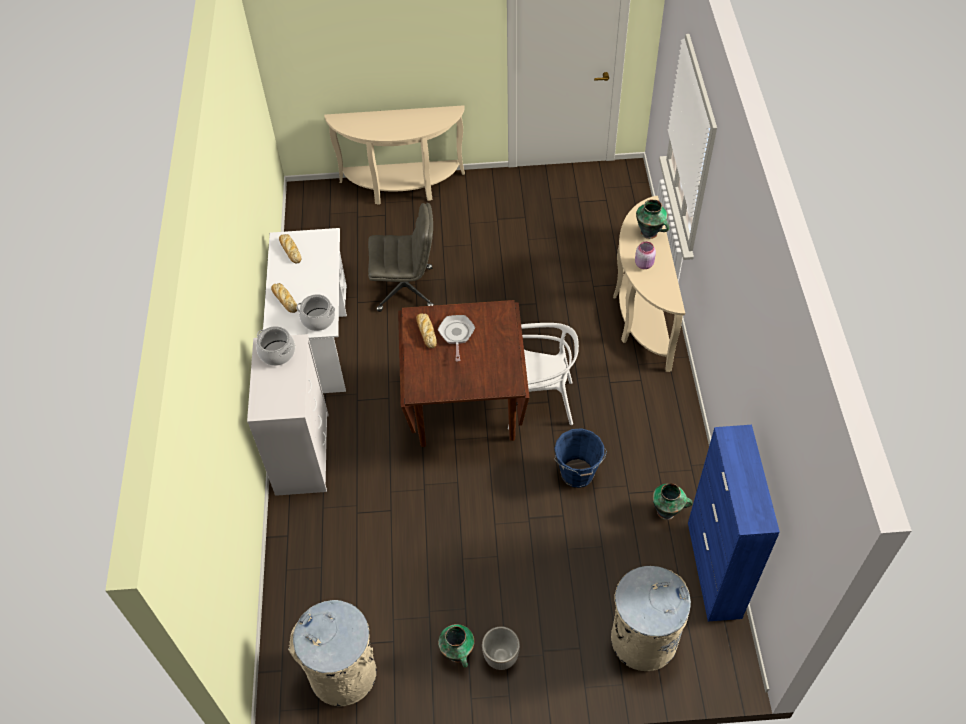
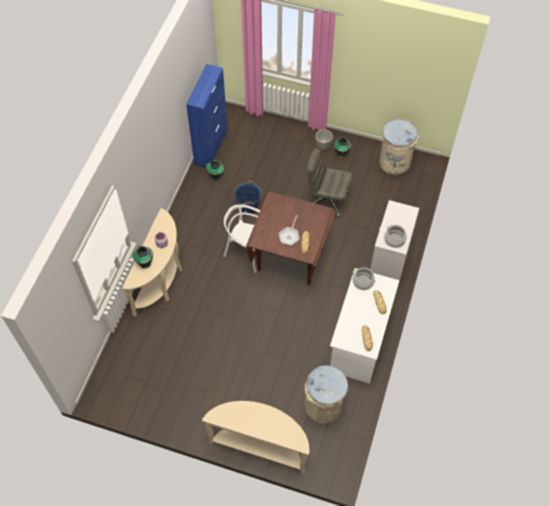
camera: 160 degrees left, 5 degrees up
(406, 289) = (291, 355): grey office chair -> grey office chair (327, 200)
(643, 639) = (259, 132): beige trash can -> beige trash can (323, 406)

